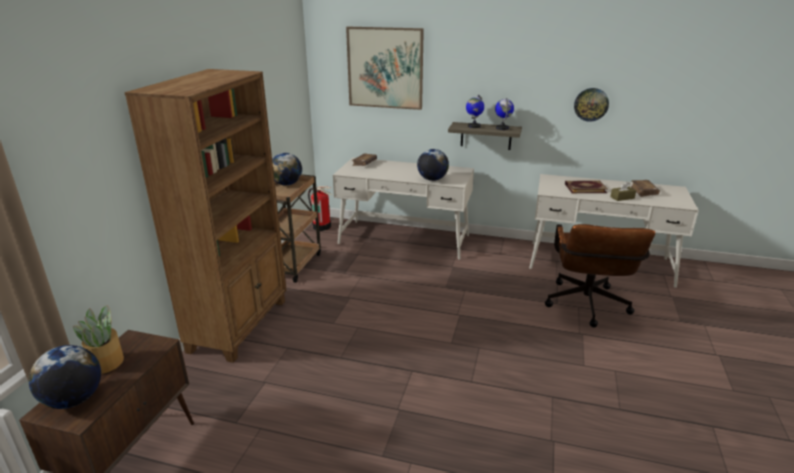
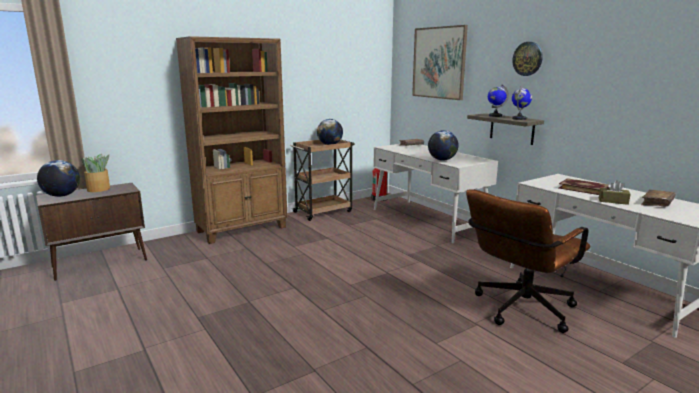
camera: 40 degrees right, 10 degrees down
(591, 104) = (615, 97): wall clock -> wall clock (527, 59)

